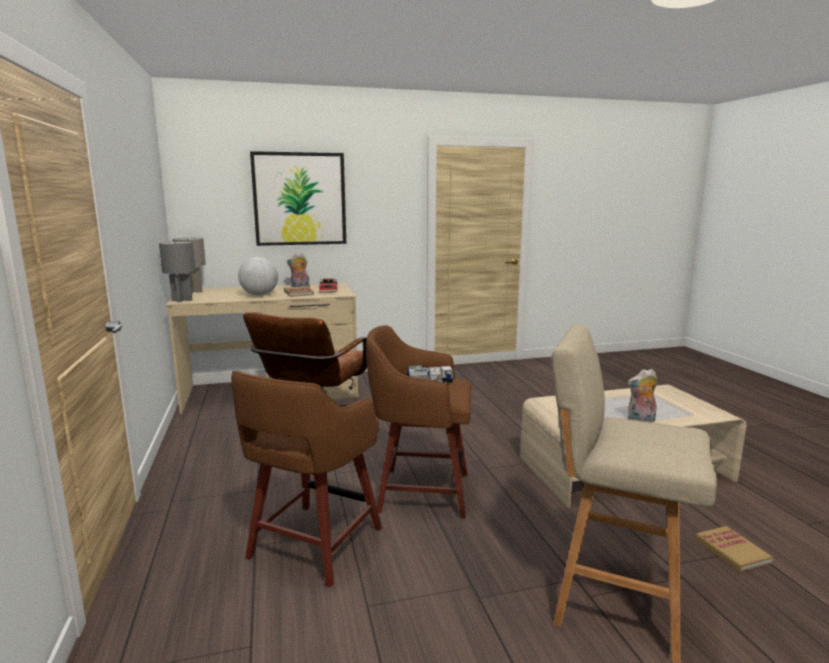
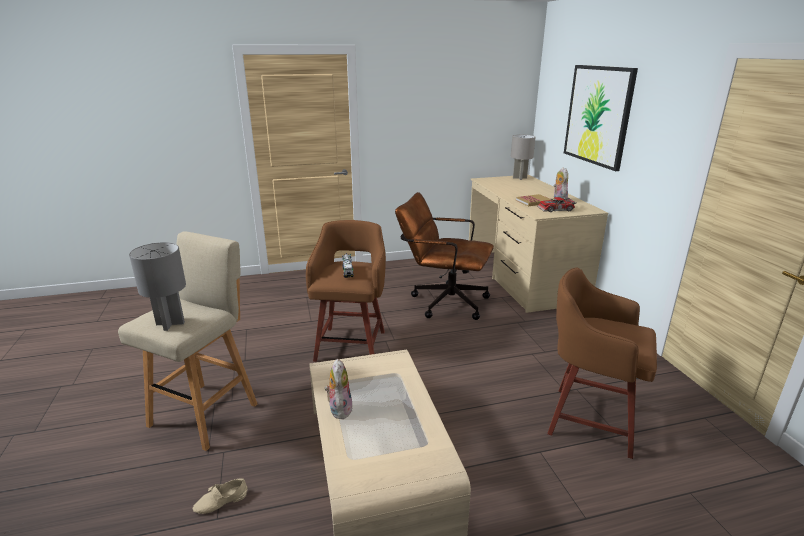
camera: 90 degrees right, 10 degrees up
(182, 300) = (484, 179): grey table lamp -> grey table lamp (169, 324)
(259, 295) = (516, 193): globe -> none
(312, 545) = (301, 311): brown stool -> brown stool (588, 419)
(732, 550) = (221, 502): book -> beige shoe

